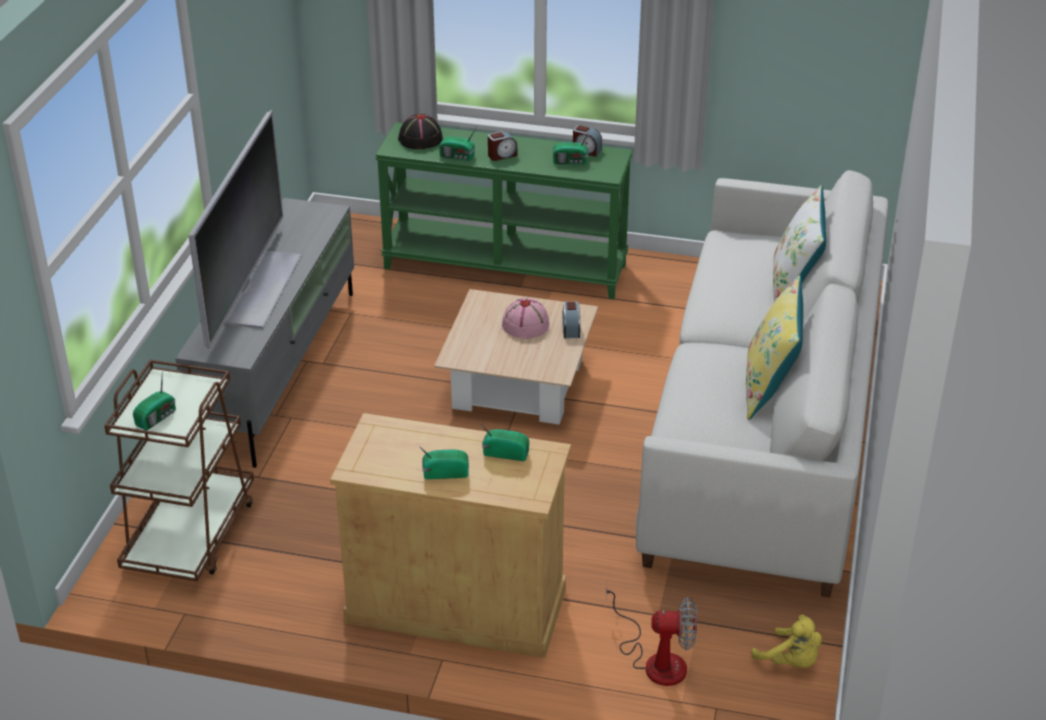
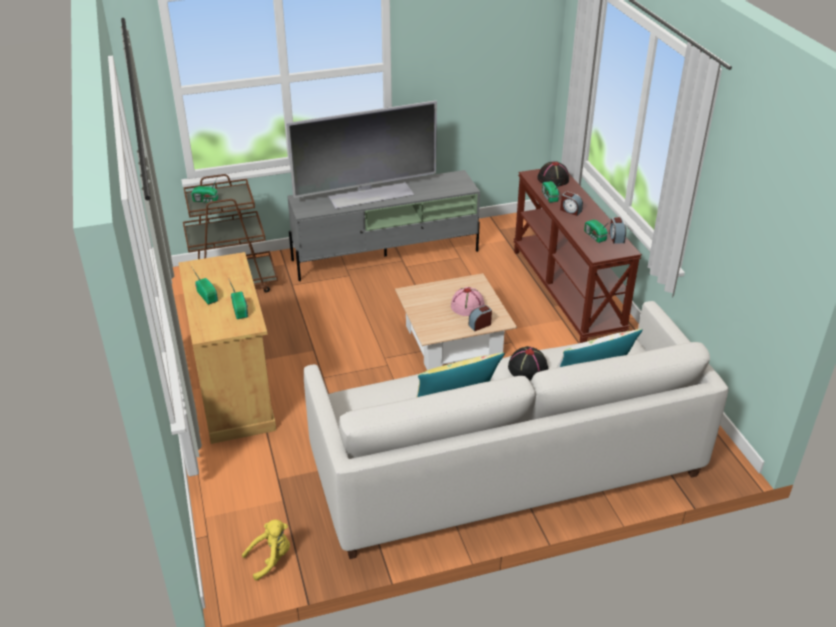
camera: 60 degrees right, 0 degrees up
(506, 266) = (567, 293): green console table -> brown console table
(656, 660) = (236, 492): fan -> none
(730, 309) = (527, 368): none -> black hat
(790, 662) = (271, 559): yellow plush toy -> yellow plush toy turned 135 degrees counterclockwise

